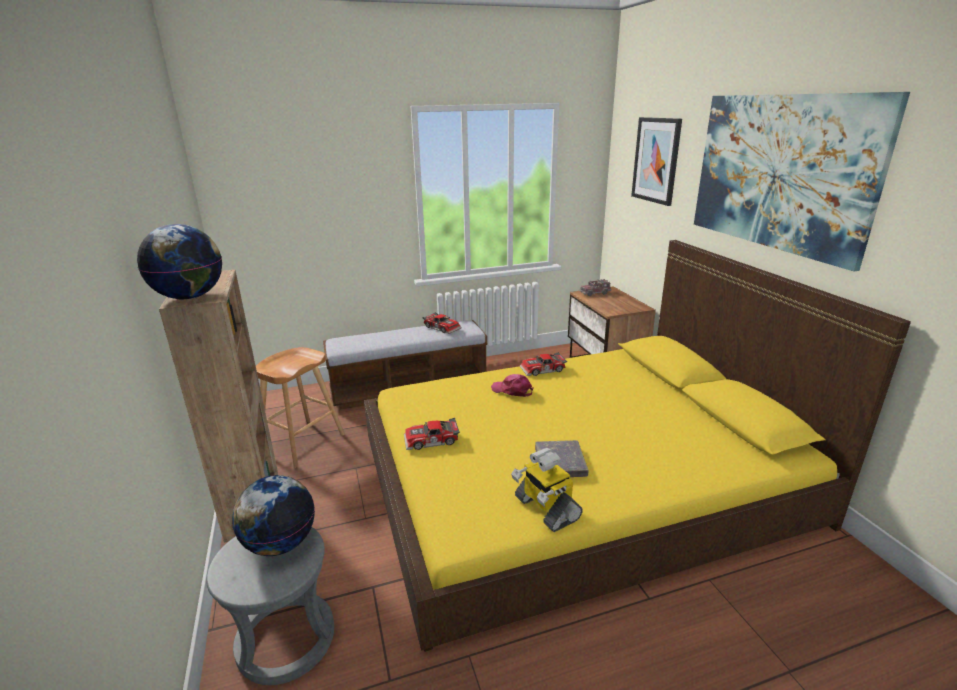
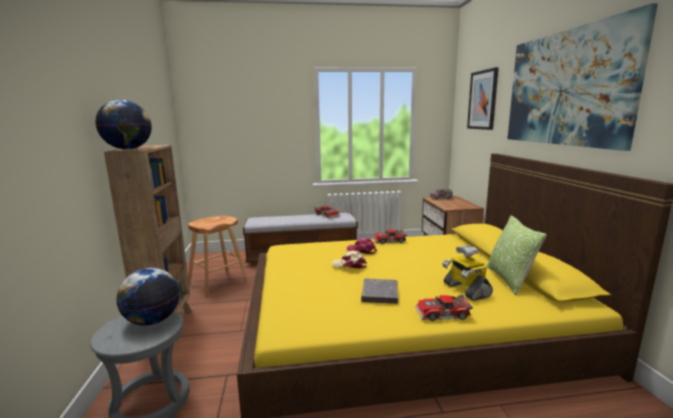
camera: 10 degrees right, 10 degrees down
(431, 441) = (290, 274): toy car -> toy car (443, 314)
(506, 418) = (350, 265): none -> beige cap
(545, 508) = (356, 320): toy robot -> toy robot (465, 290)
(707, 423) = (509, 279): none -> pillow

